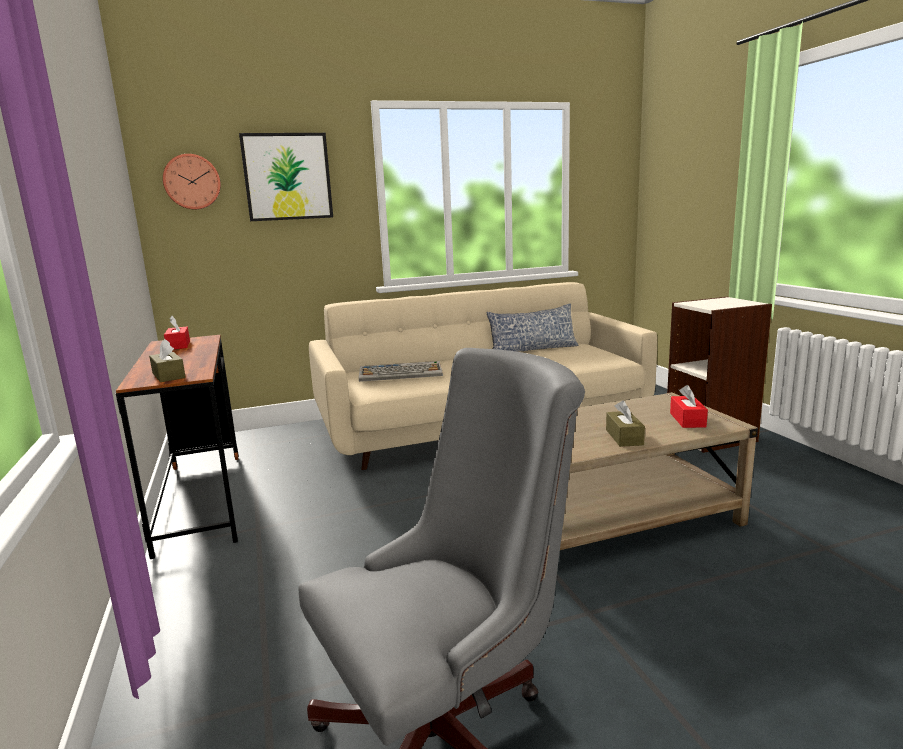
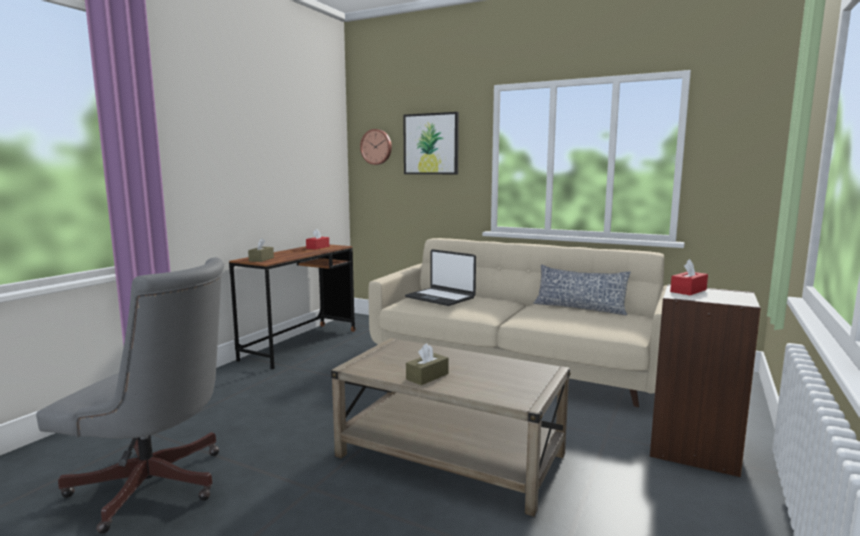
camera: 45 degrees right, 5 degrees down
(401, 373) = (440, 298): keyboard -> laptop
(687, 420) = (505, 386): red tissue box -> red tissue box (688, 291)

